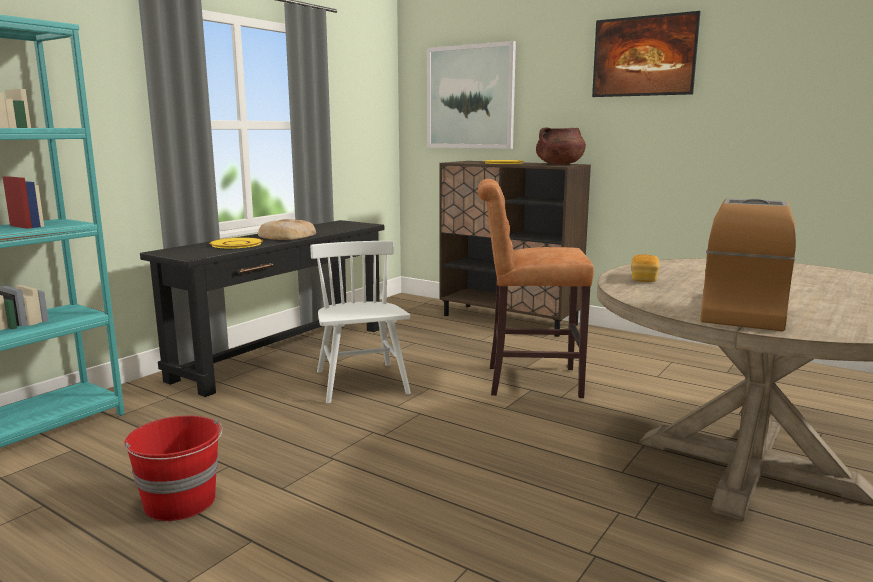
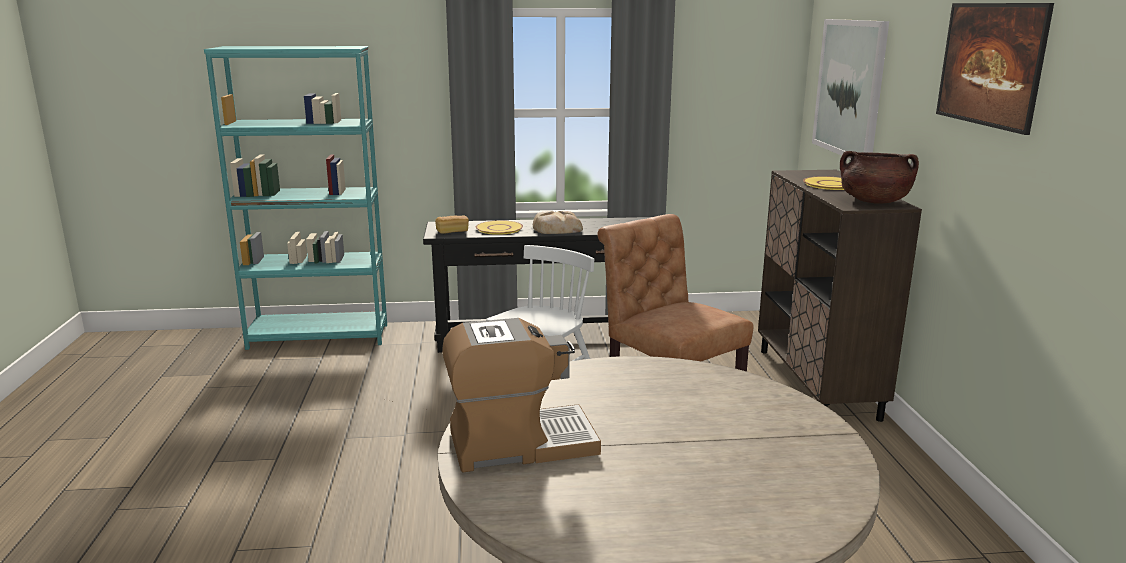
camera: 50 degrees right, 5 degrees up
(181, 502) = (297, 417): red bucket -> none
(644, 278) = (603, 378): bread -> bread (452, 231)

